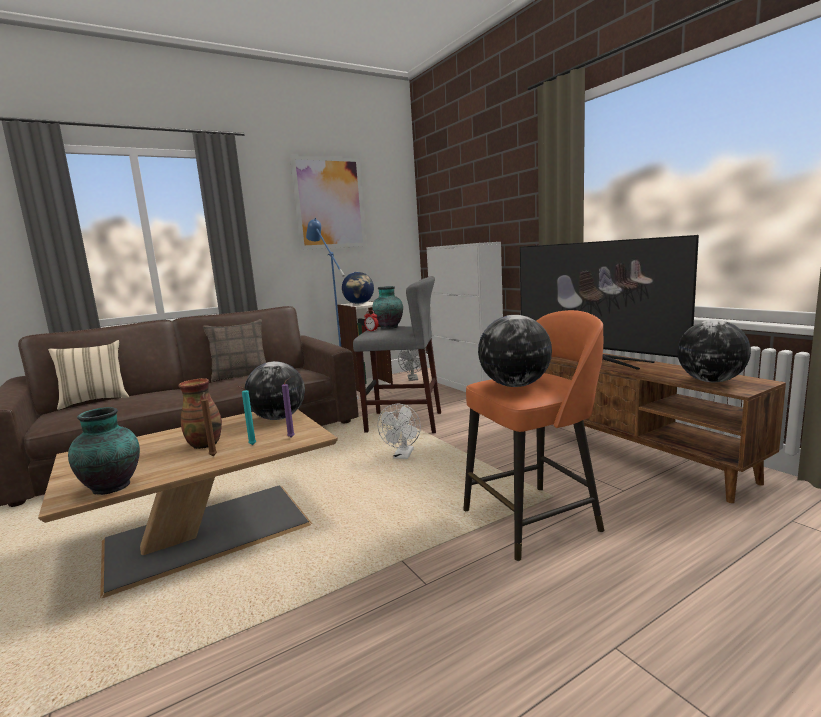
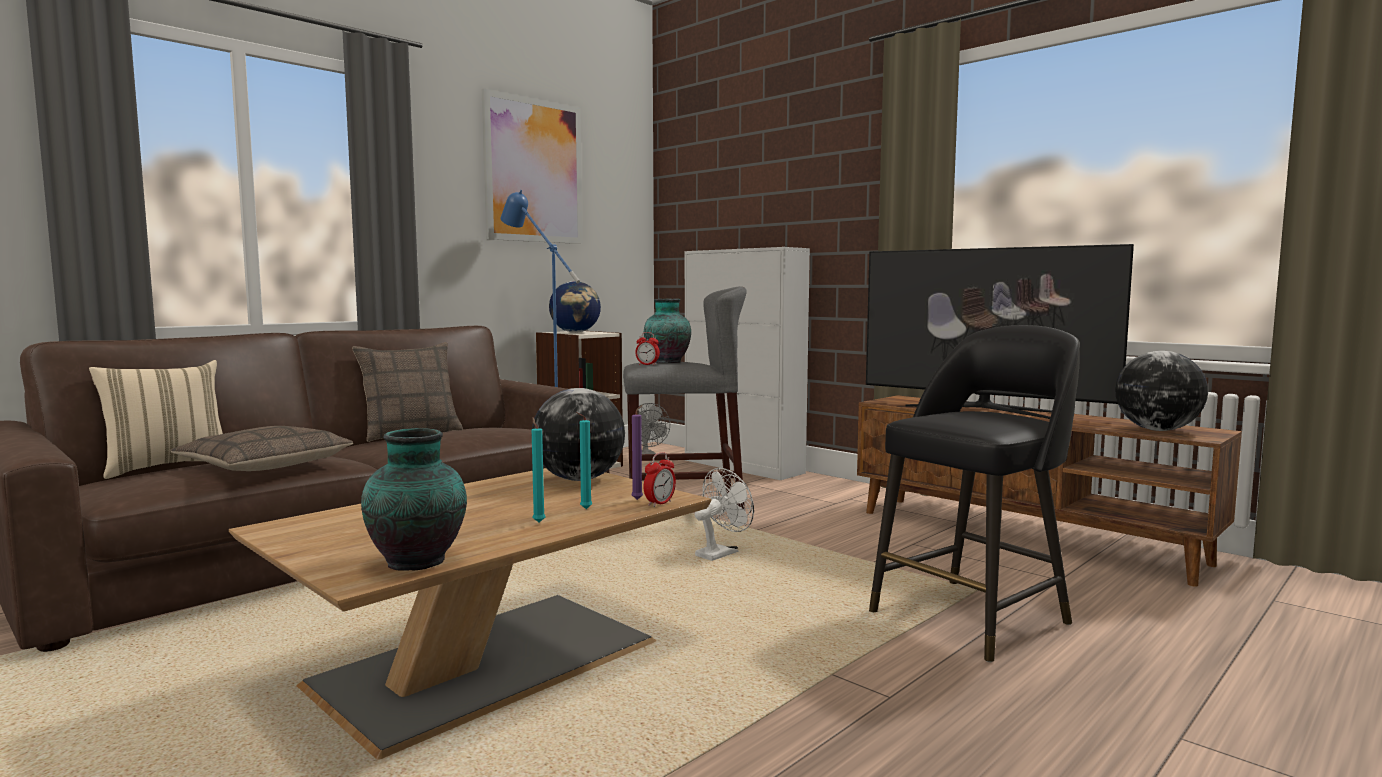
camera: 15 degrees left, 5 degrees down
(133, 402) = (264, 465): none -> pillow
(205, 444) = (501, 510): vase -> none
(213, 455) = (538, 522): brown candle -> turquoise candle
(300, 441) = (659, 503): none -> alarm clock
(403, 456) = (721, 553): white fan -> white fan turned 135 degrees counterclockwise
(515, 385) = (968, 420): globe -> none
(534, 519) = (973, 617): orange stool -> black stool

